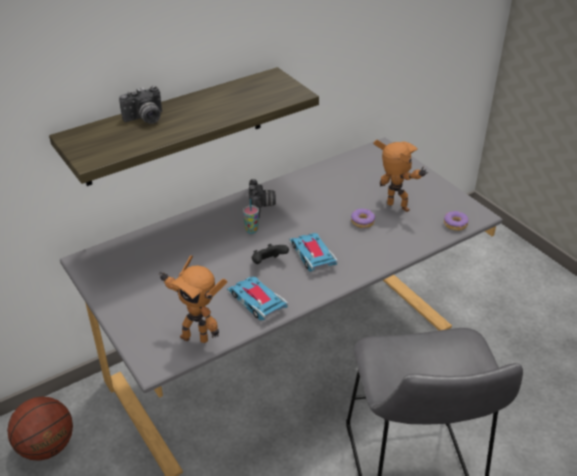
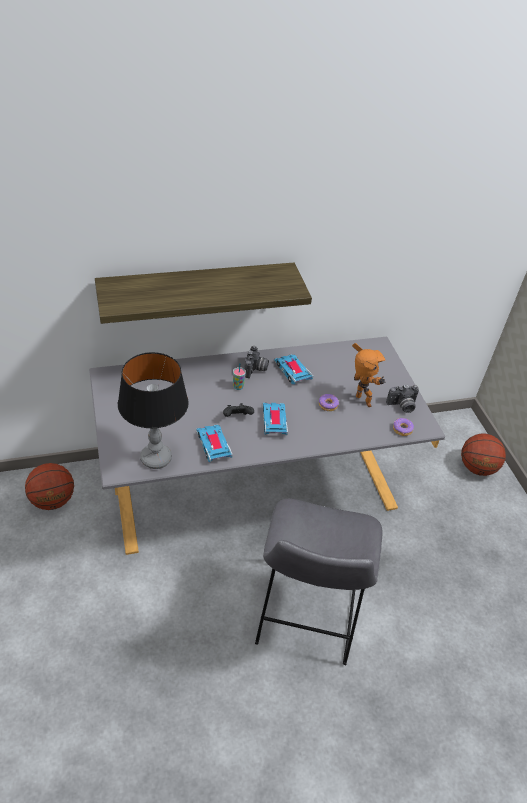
camera: 15 degrees right, 5 degrees up
(145, 119) = (169, 283): camera -> camera (402, 406)
(195, 336) = (156, 458): toy robot -> table lamp
(304, 198) = (292, 371): none -> toy car
(509, 261) = (476, 468): none -> basketball

